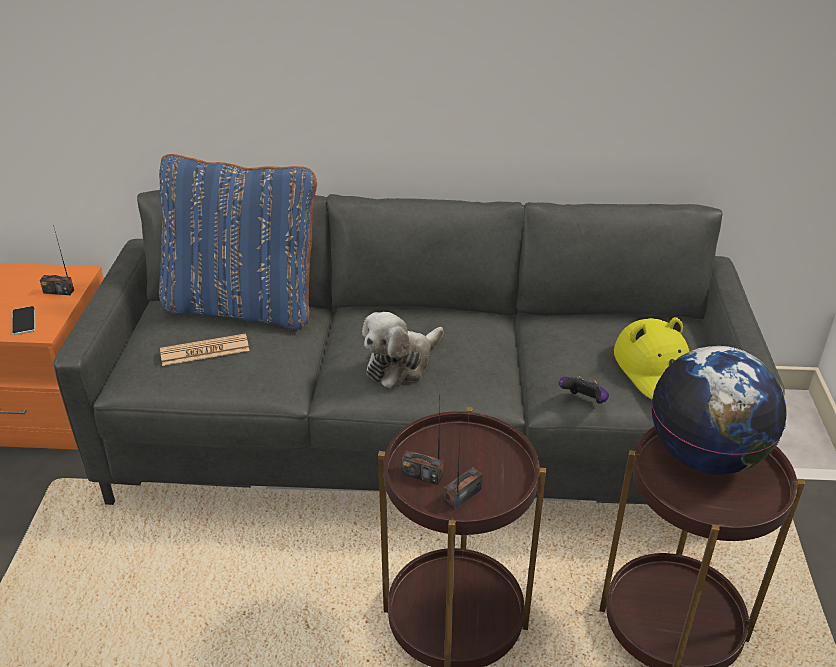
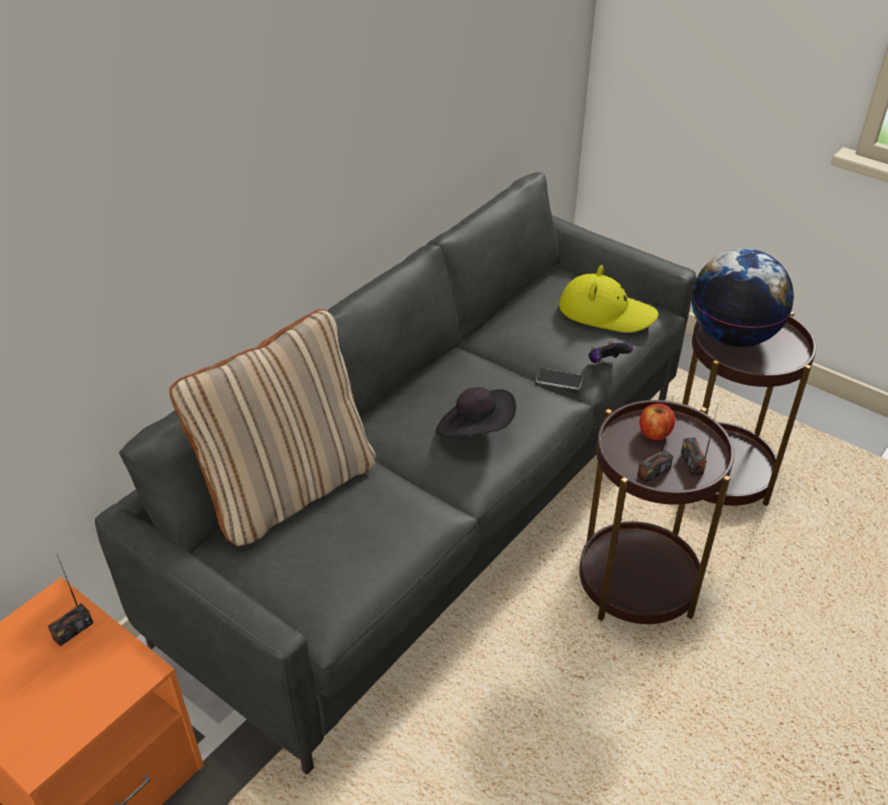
camera: 55 degrees left, 5 degrees up
(24, 321) = (102, 681): phone -> phone (559, 380)
(205, 351) = (340, 543): newspaper -> none
(244, 305) = (289, 488): blue pillow -> beige pillow
(401, 364) = (476, 430): plush toy -> black hat
(481, 455) = (654, 433): none -> apple

